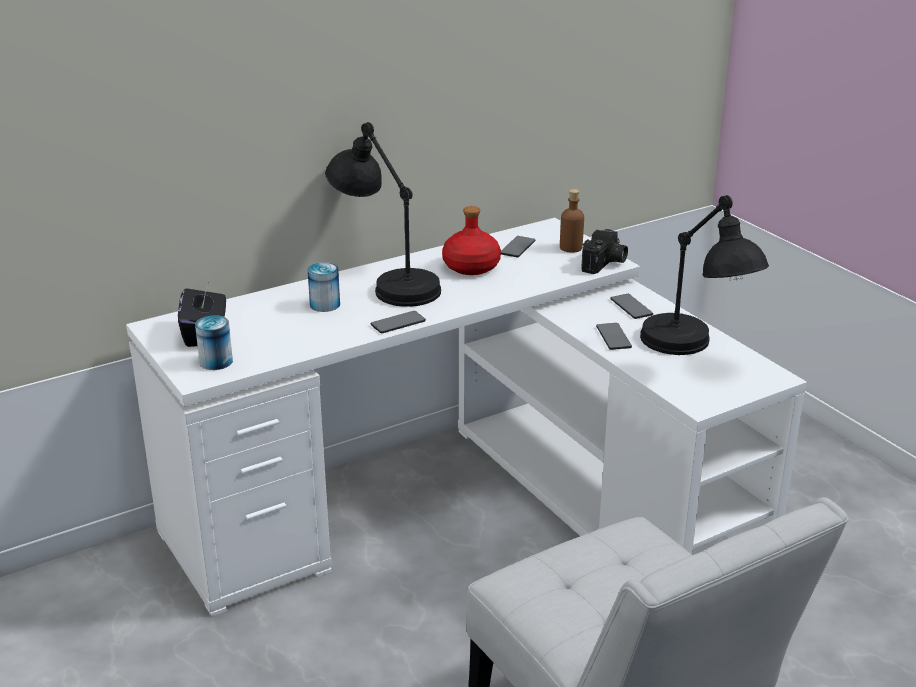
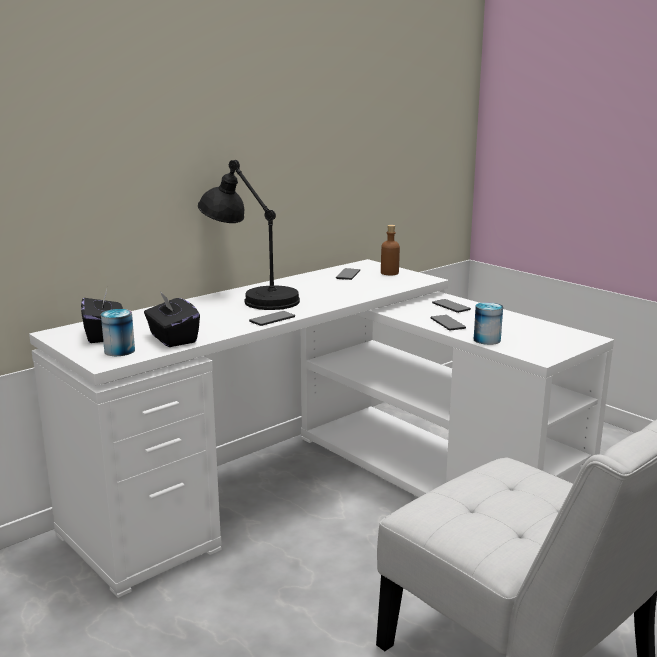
camera: 10 degrees left, 10 degrees down
(277, 346) = (172, 338): none -> black tissue box
(325, 305) = (204, 312): can -> can (487, 340)
(471, 267) = (317, 286): red bottle -> none
(605, 264) = (421, 280): camera -> none
(695, 352) = (516, 328): black table lamp -> none

